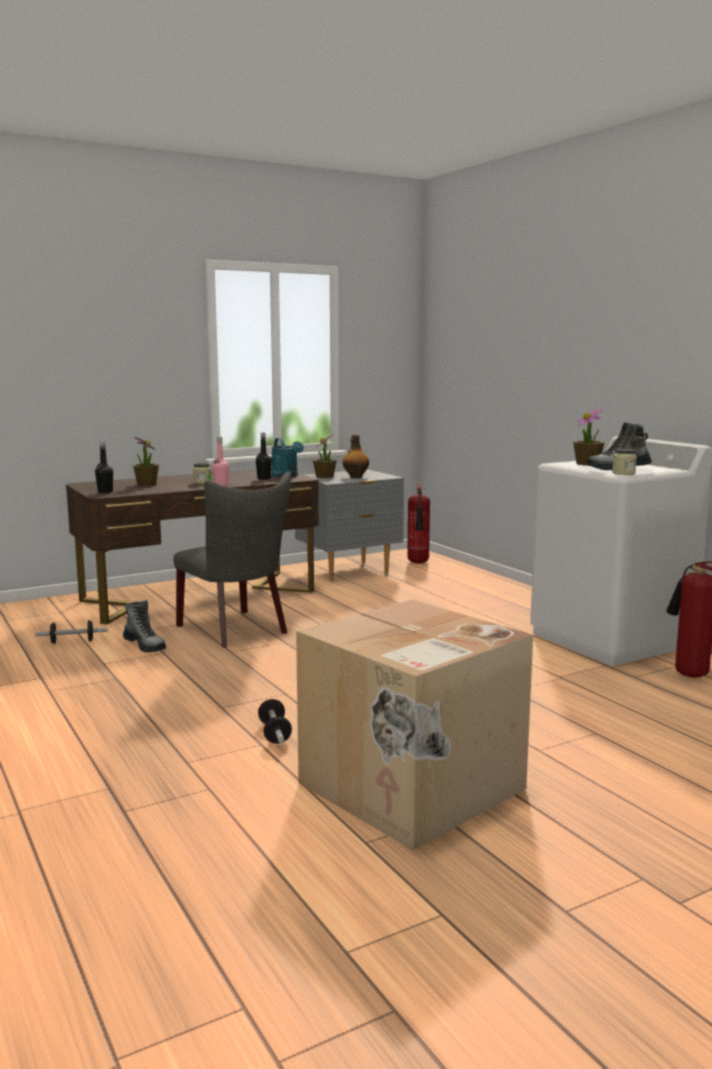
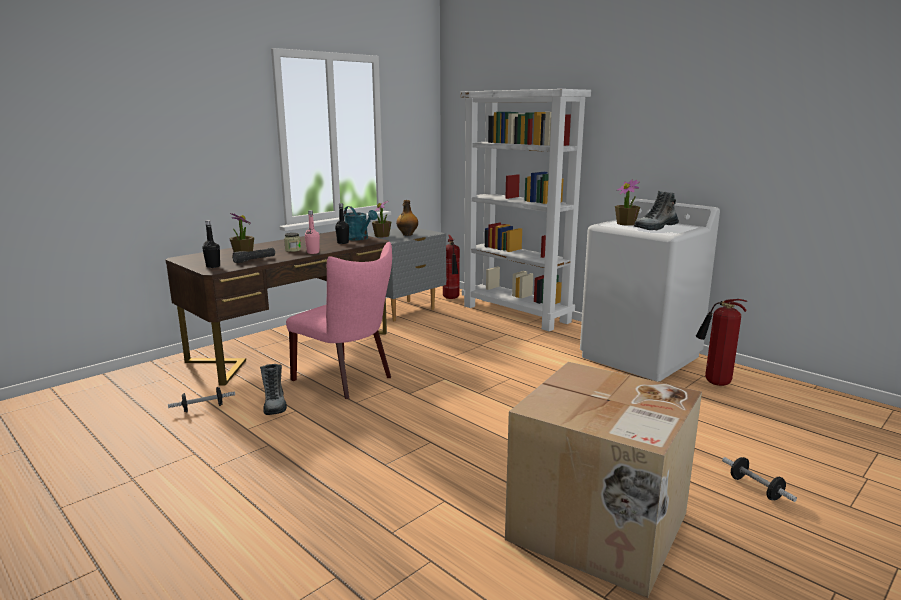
camera: 15 degrees left, 5 degrees up
(145, 645) = (274, 404): boot -> boot turned 45 degrees clockwise
(152, 489) = (254, 260): none -> black flashlight
(237, 630) = (347, 379): grey chair -> pink chair
(274, 733) = (449, 486): dumbbell -> dumbbell (755, 488)
(488, 584) = (517, 314): none -> white bookcase
(623, 473) = (668, 233): jar -> none

